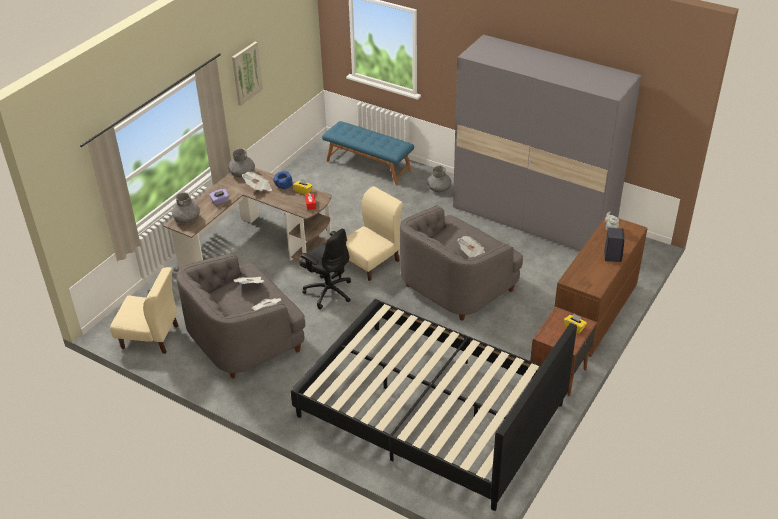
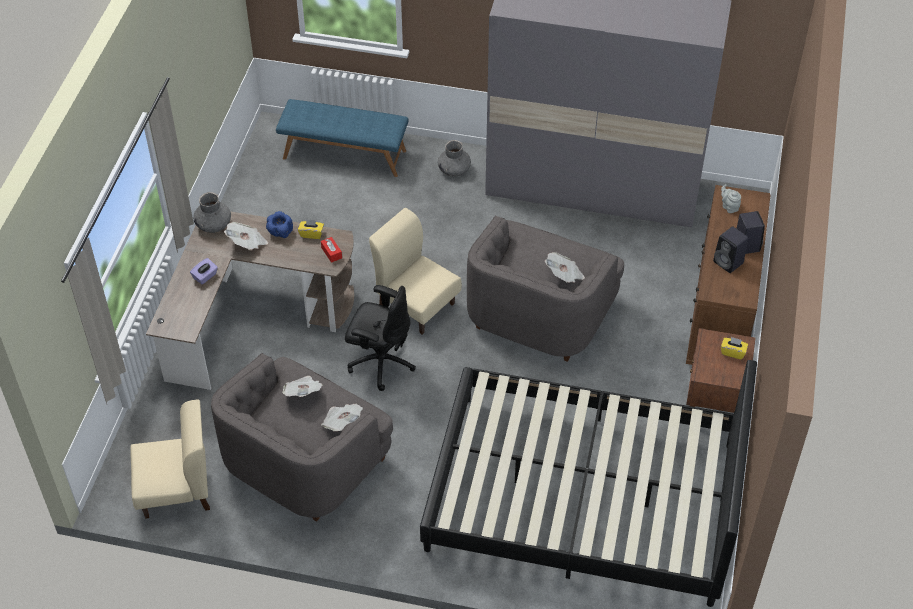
camera: 20 degrees left, 10 degrees up
(187, 218) = (174, 315): grey vase -> none
(246, 73) = (186, 83): picture -> none
(371, 262) = (416, 304): beige chair -> beige chair turned 75 degrees counterclockwise
(593, 264) = (729, 263): none -> black speaker

